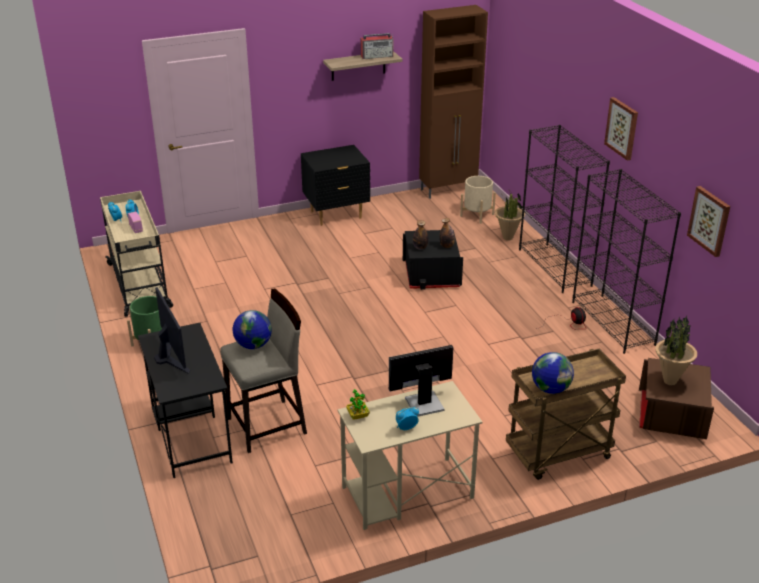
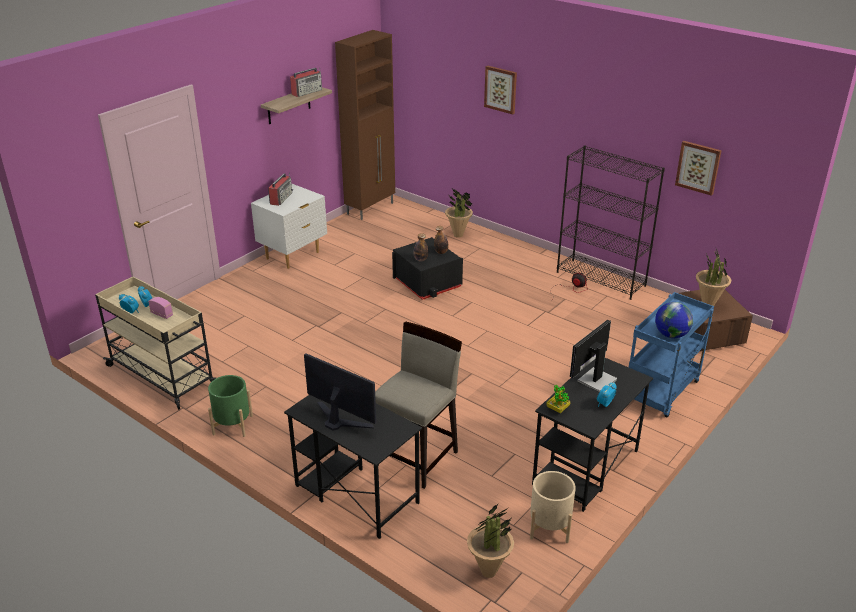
camera: 30 degrees left, 0 degrees up
(231, 543) = (488, 571): none -> potted plant
(253, 345) = (403, 382): globe -> none
(330, 155) = (281, 198): none -> radio
(336, 215) = (293, 255): black nightstand -> white nightstand
(406, 493) = (585, 468): beige desk -> black desk
(477, 215) = (415, 223): beige planter -> beige planter (549, 527)
(555, 268) = (517, 249): black bookcase -> none
(558, 455) = (662, 393): brown cart -> blue cart
(622, 128) = (580, 110): picture -> picture (501, 89)

